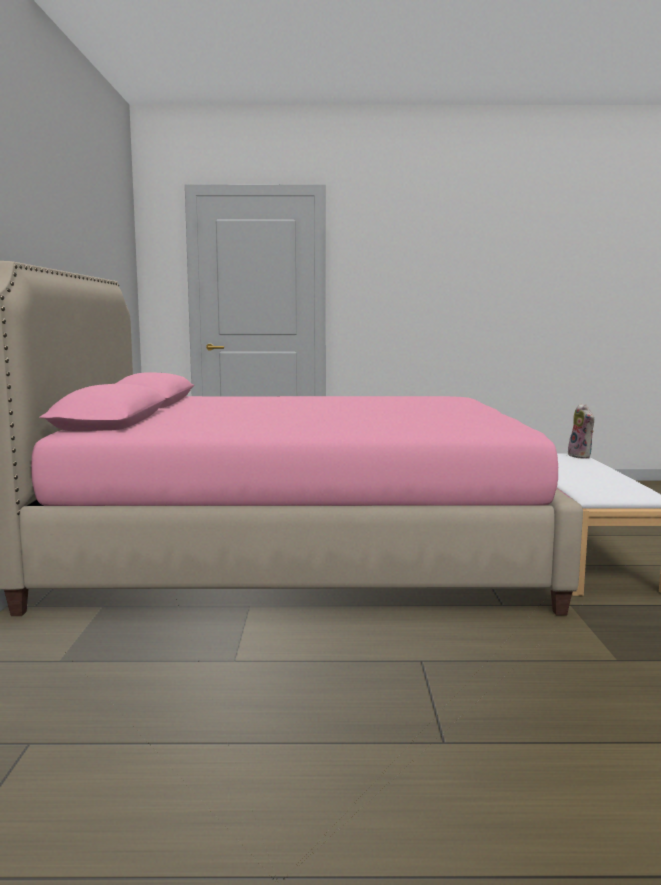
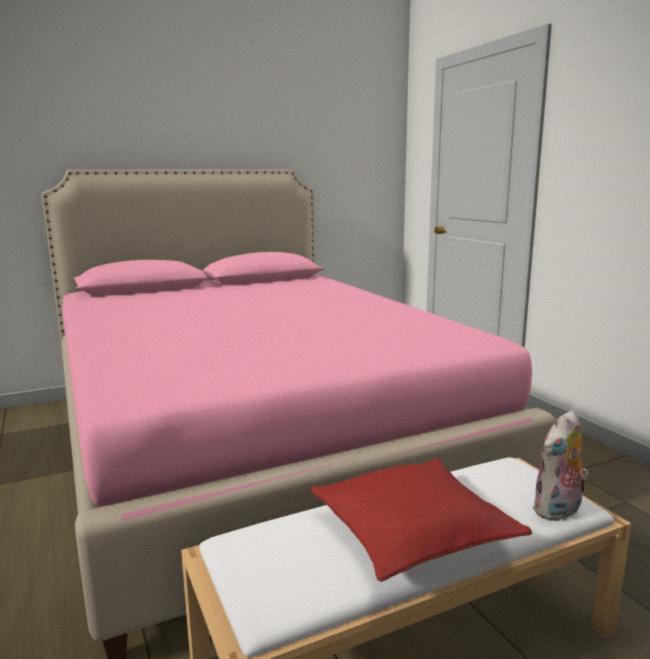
camera: 65 degrees right, 5 degrees up
(592, 471) = (413, 531): none -> red pillow

